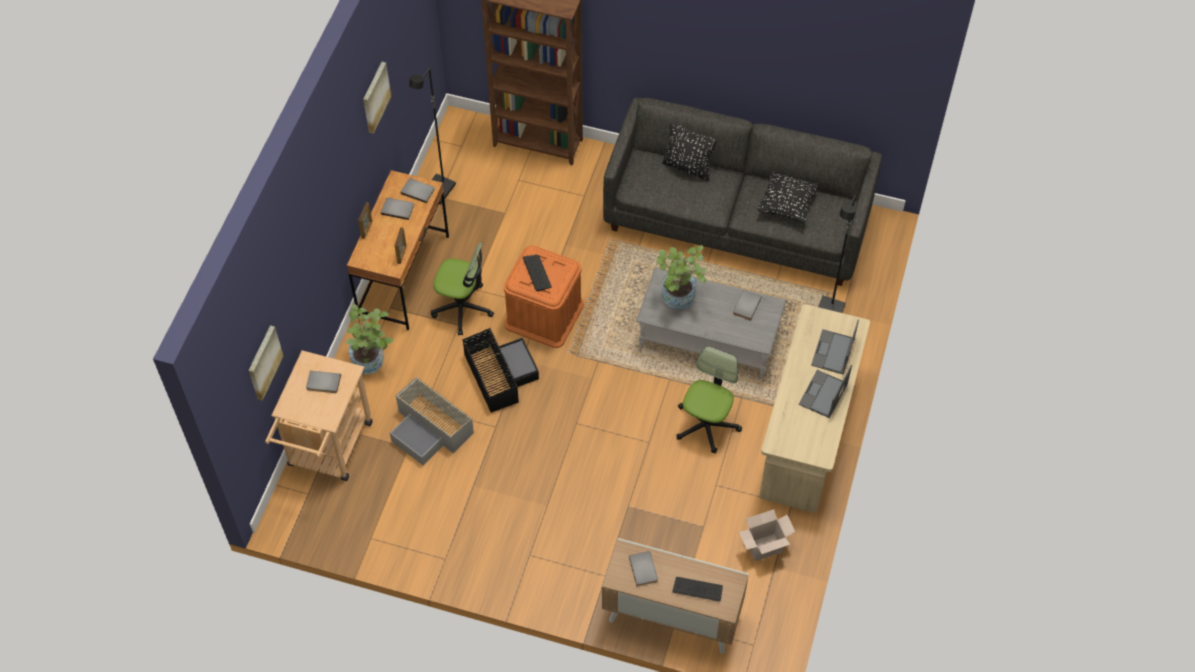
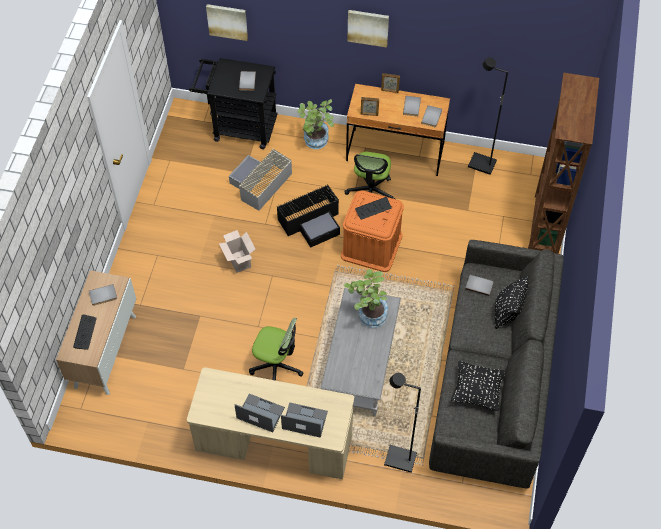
camera: 85 degrees right, 0 degrees up
(327, 450) = (238, 127): beige cart -> black cart
(375, 97) = (460, 35): picture -> picture (368, 27)
(745, 305) = (368, 367): grey book -> grey book (479, 285)
(763, 548) = (164, 413): cardboard box -> cardboard box (238, 261)

